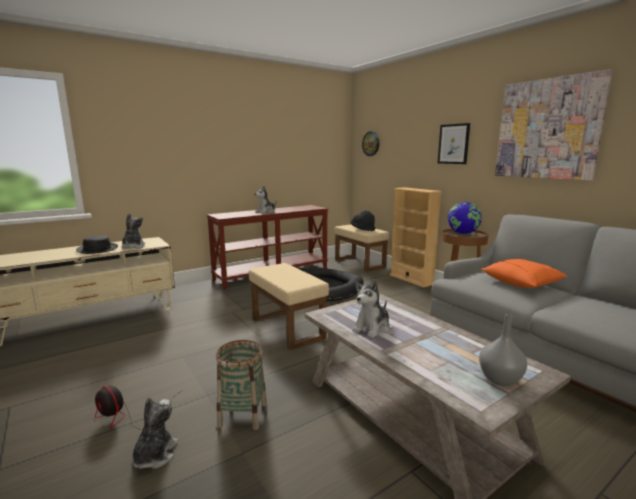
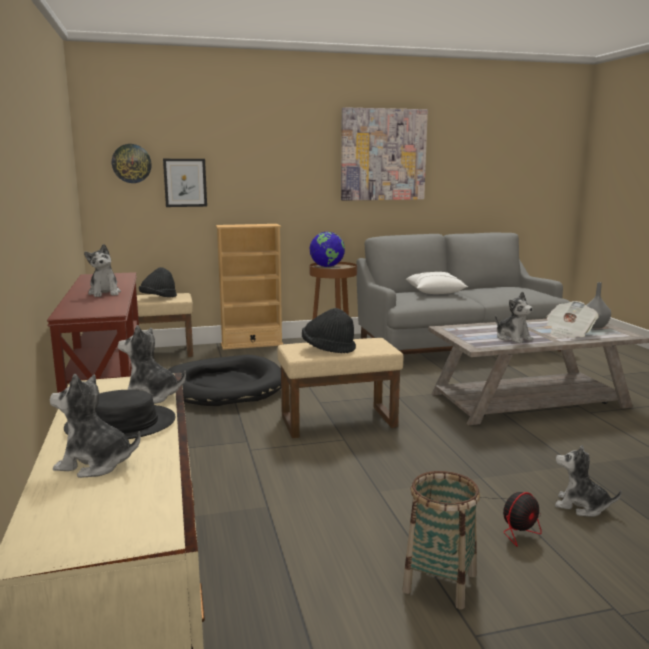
camera: 70 degrees left, 0 degrees up
(56, 252) = (95, 464): none -> plush toy
(242, 414) = (519, 461): basket -> basket (439, 583)
(279, 273) = (328, 349): none -> black hat
(432, 359) = (568, 333): none -> newspaper
(453, 144) = (283, 166): picture -> picture (185, 182)
(522, 283) = (434, 292): orange pillow -> white pillow

